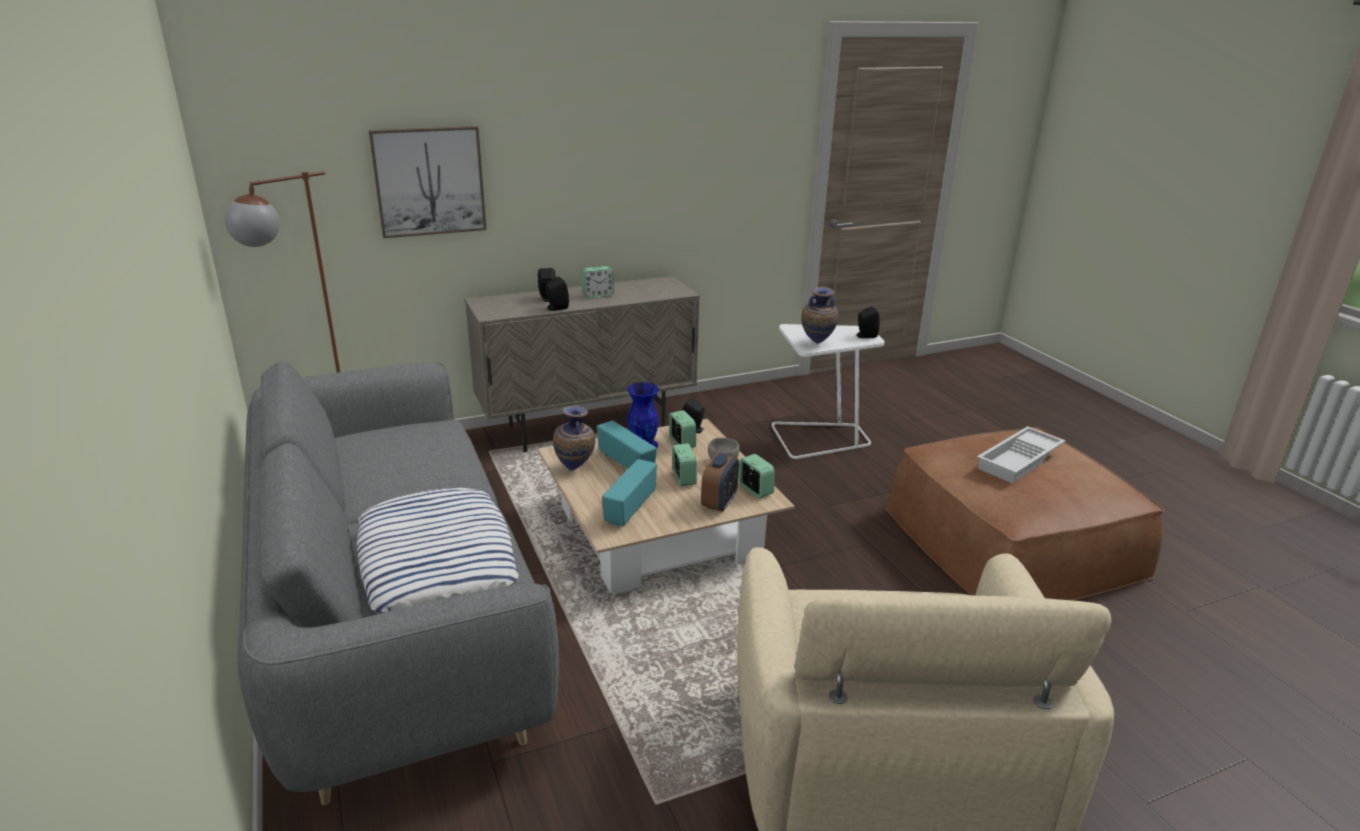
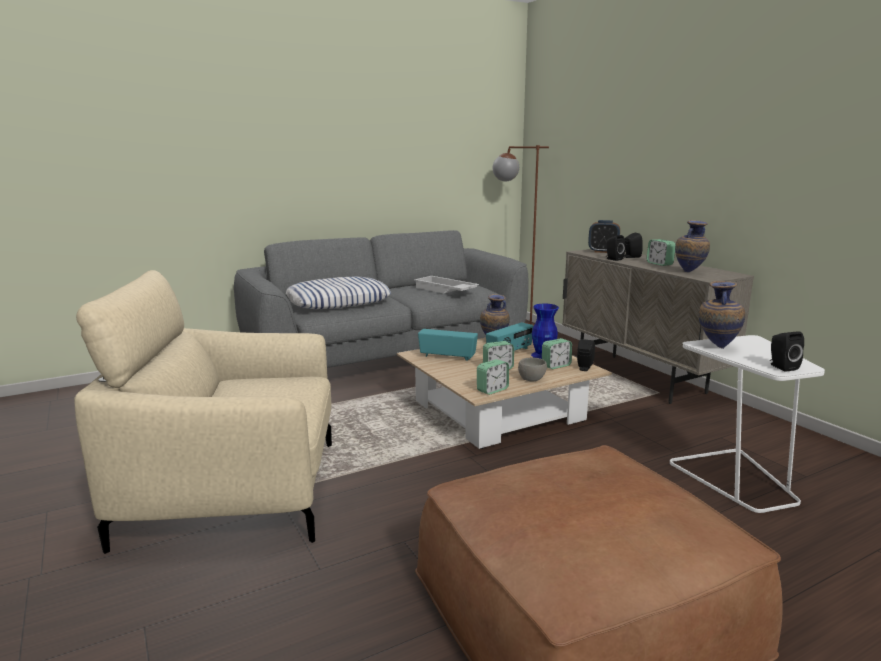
camera: 85 degrees right, 10 degrees down
(429, 181) = (604, 160): picture -> none
(652, 293) = (689, 272): none -> vase
(719, 503) = (466, 379): alarm clock -> alarm clock (603, 251)
(1020, 461) = (604, 501): white tray -> white tray (444, 290)

